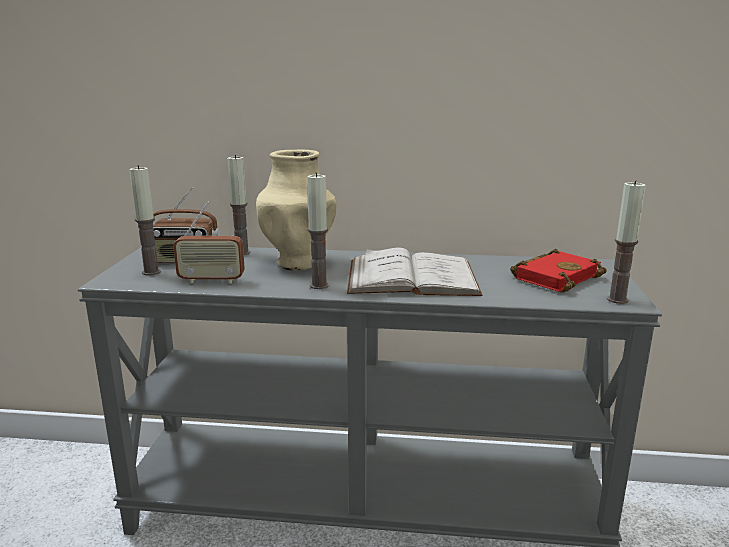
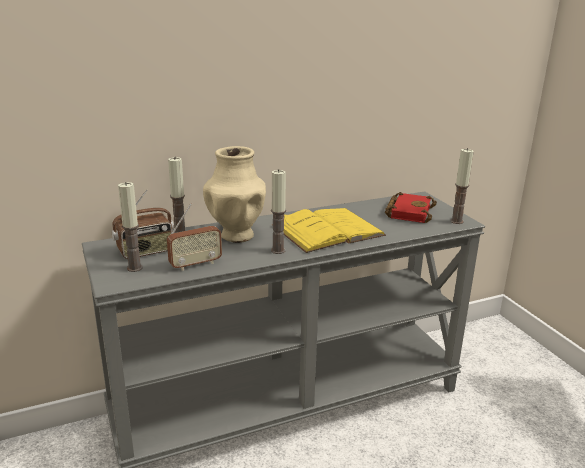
camera: 30 degrees left, 5 degrees up
(411, 277) = (328, 230): white book -> yellow book

